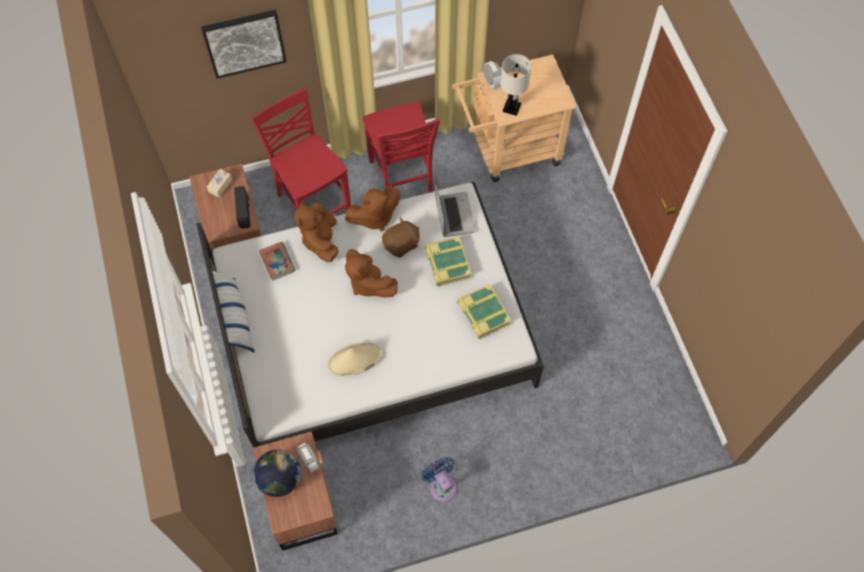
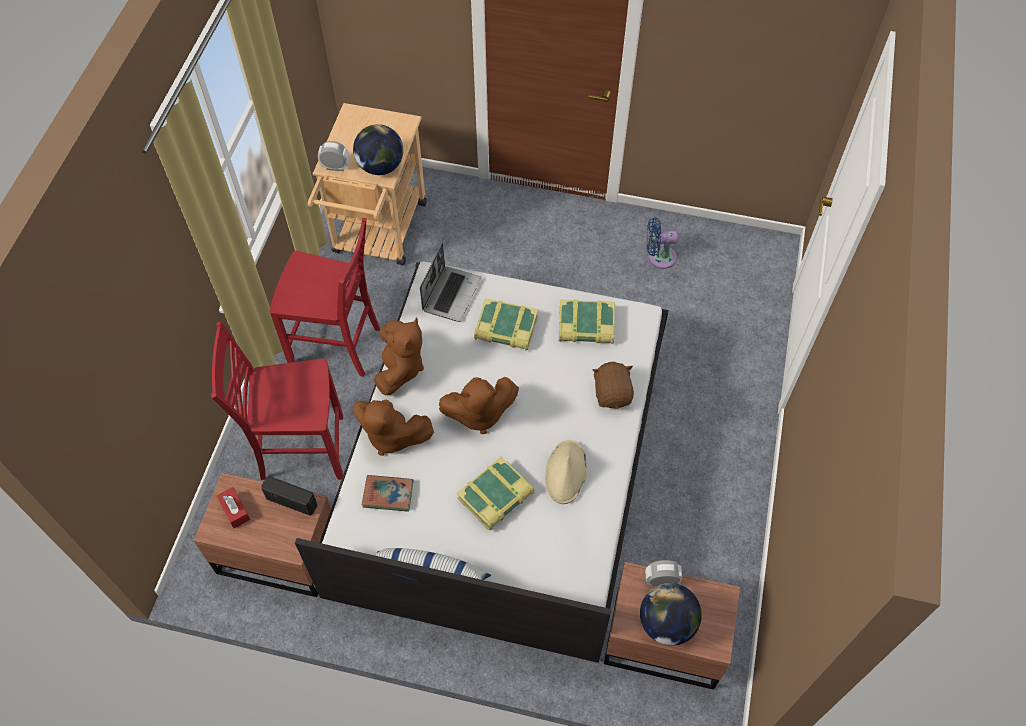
camera: 60 degrees left, 5 degrees down
(220, 186) = (235, 510): beige tissue box -> red tissue box
(244, 43) = (140, 322): picture -> none
(311, 326) = (496, 497): none -> book
(401, 244) = (453, 359): brown plush toy -> brown plush toy (612, 393)
(442, 485) = (720, 488): blue fan -> blue fan (658, 257)
(454, 214) = (451, 294): laptop -> laptop turned 90 degrees clockwise
(511, 108) = (380, 166): white table lamp -> globe

